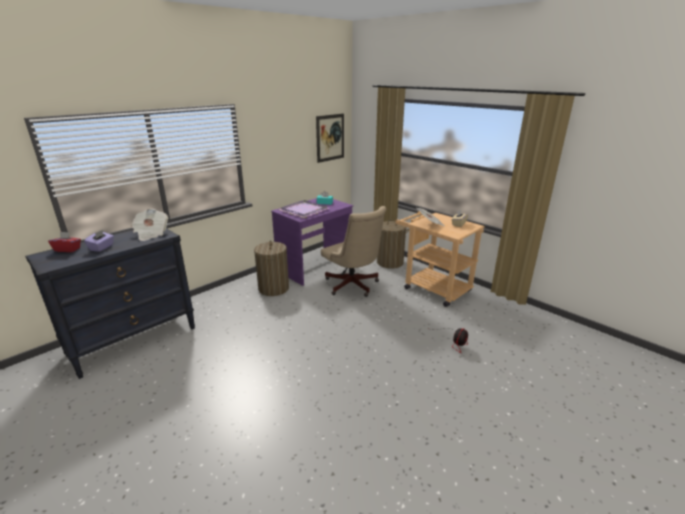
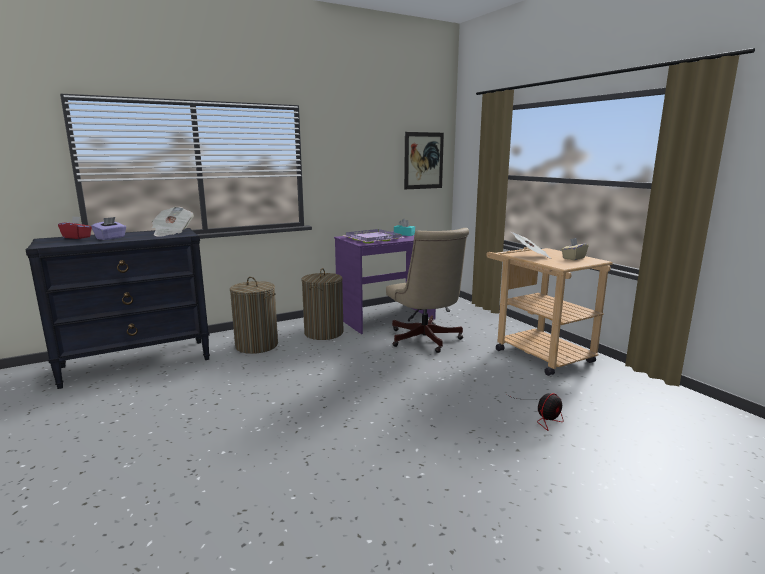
camera: 15 degrees right, 10 degrees down
(390, 262) = (488, 322): laundry basket -> laundry basket (257, 345)

